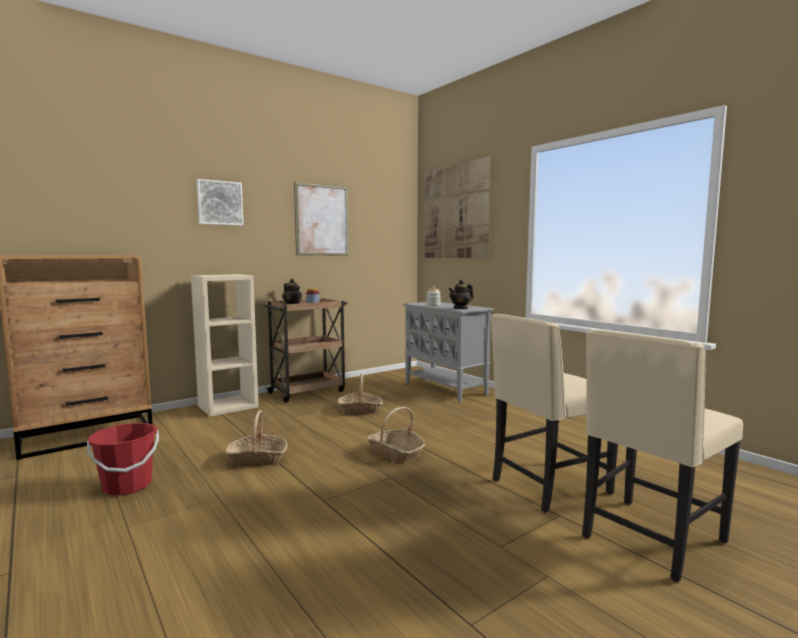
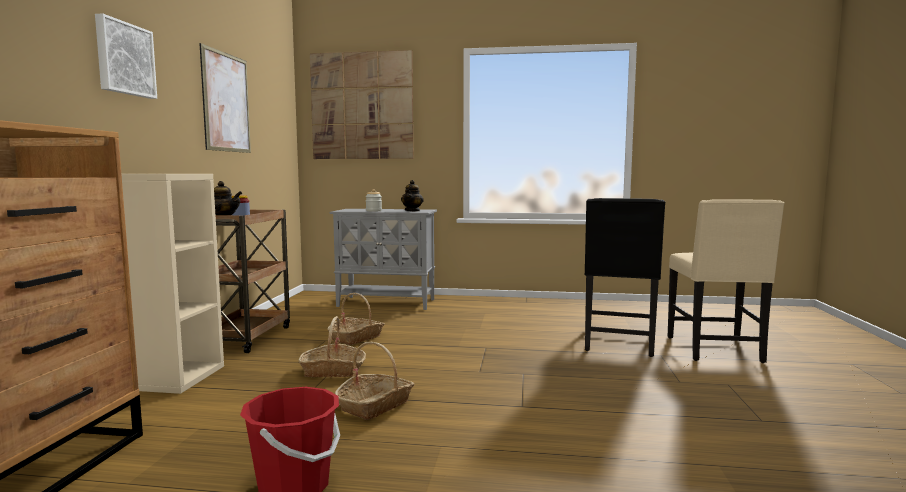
camera: 45 degrees left, 0 degrees up
(396, 453) = (481, 357): basket -> basket (333, 370)
(547, 486) = (619, 343): beige chair -> black chair

